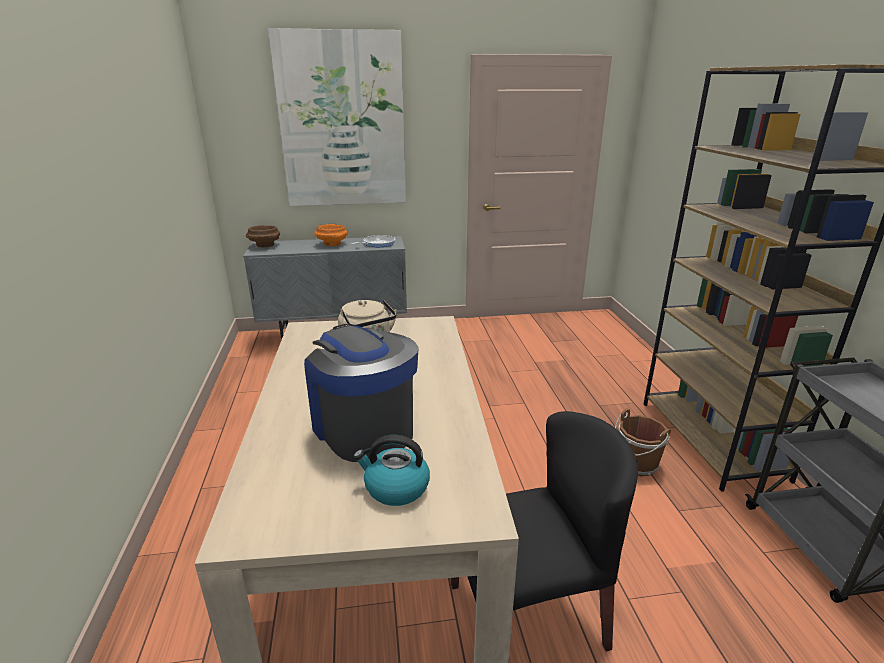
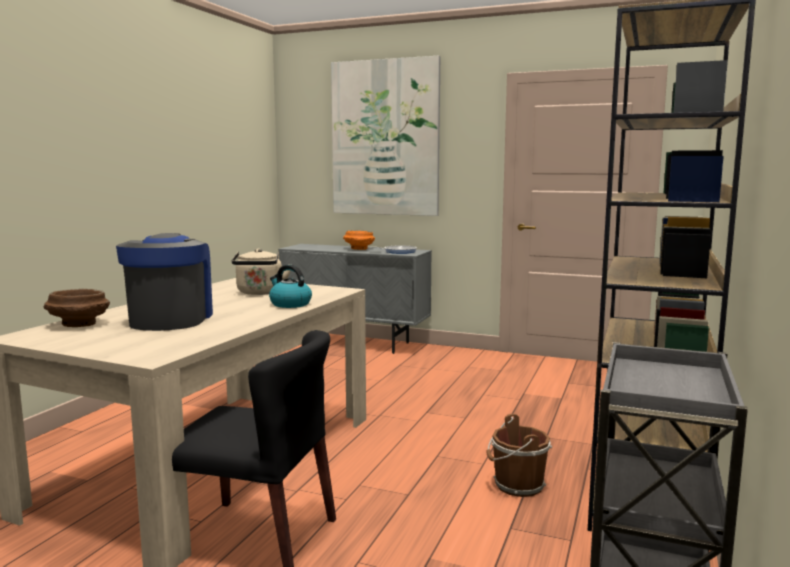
camera: 30 degrees right, 15 degrees down
(264, 246) = (305, 245): brown bowl -> brown bowl (78, 325)
(395, 488) = (131, 340): kettle -> kettle (290, 304)

